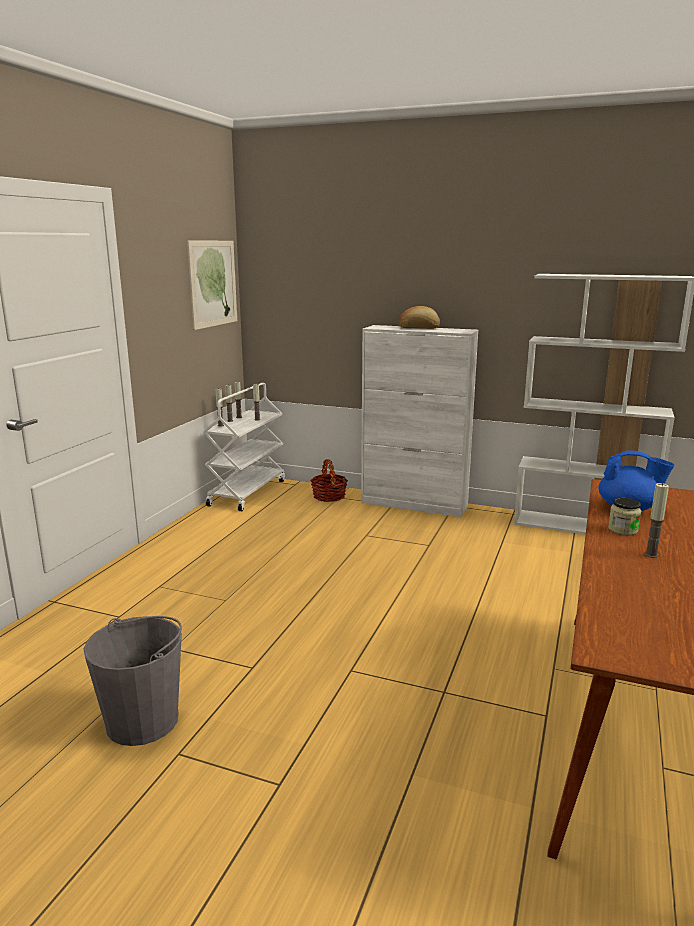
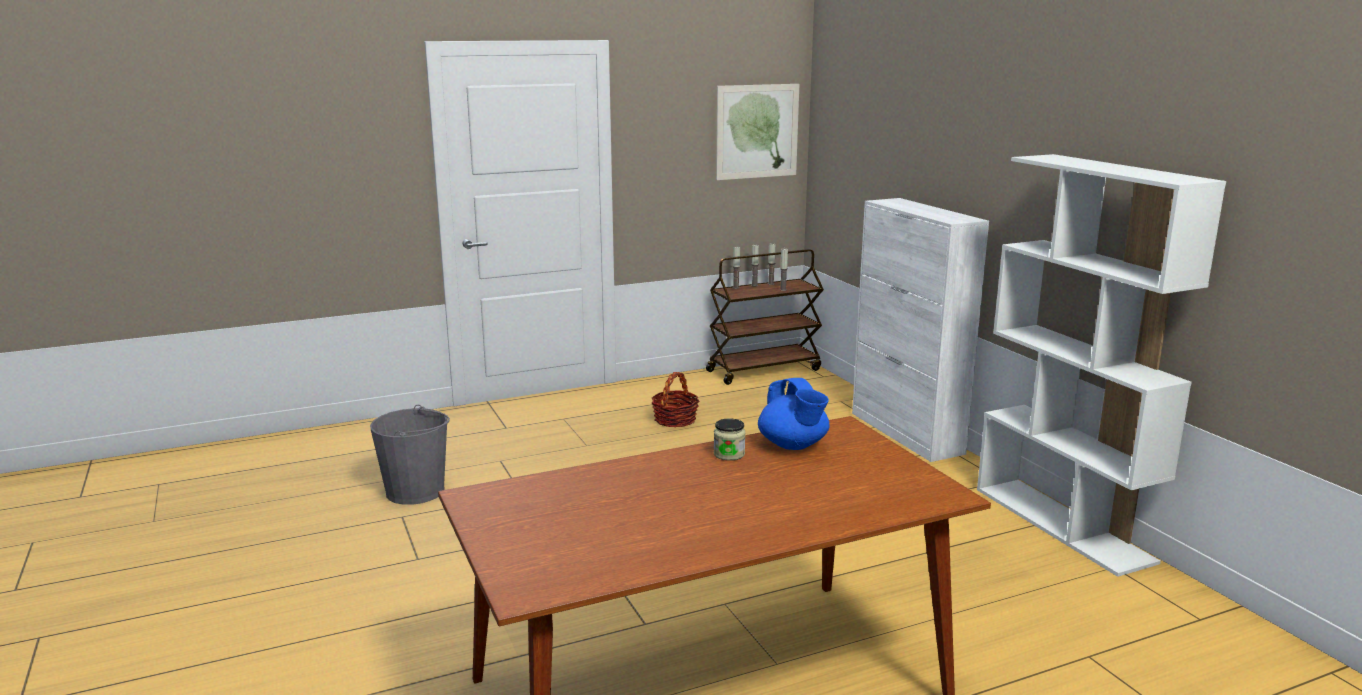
camera: 45 degrees right, 0 degrees up
(247, 492) = (764, 370): white cart -> brown cart
(329, 496) = (833, 397): basket -> basket (675, 420)
(419, 328) = (925, 209): bread -> none
(651, 555) = (687, 475): candle -> none

